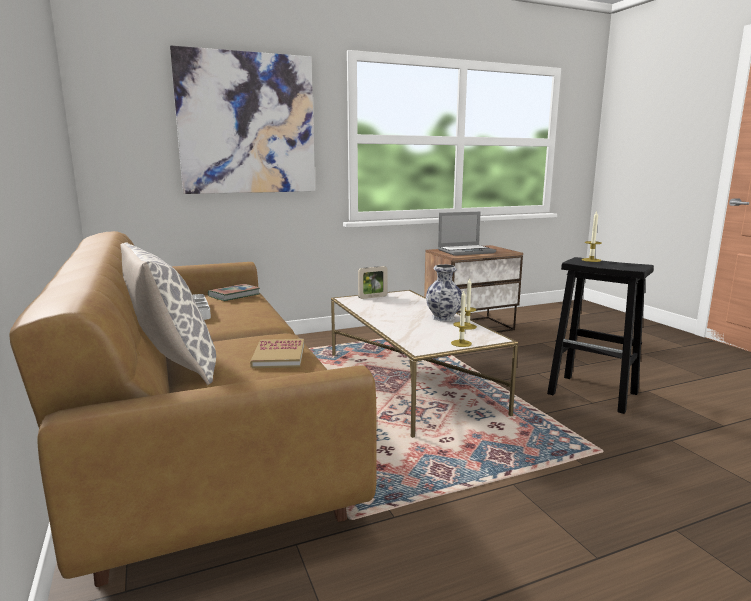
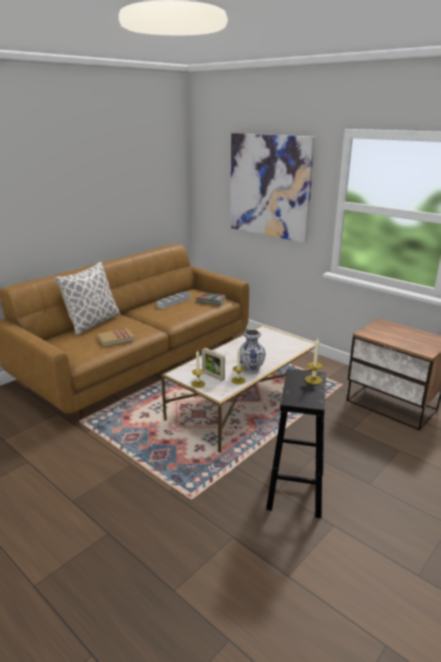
camera: 65 degrees right, 10 degrees up
(372, 297) = (278, 336): picture frame -> picture frame (213, 376)
(466, 251) = (394, 333): laptop -> none

